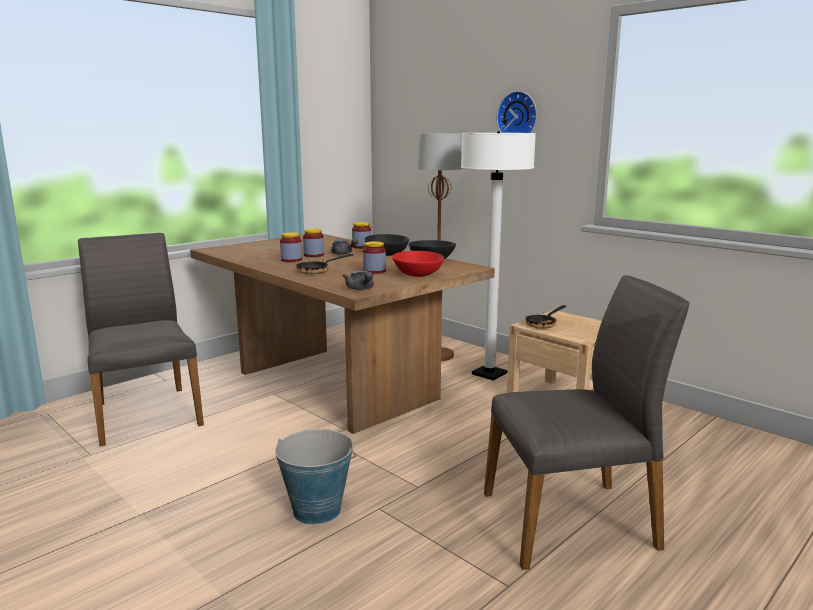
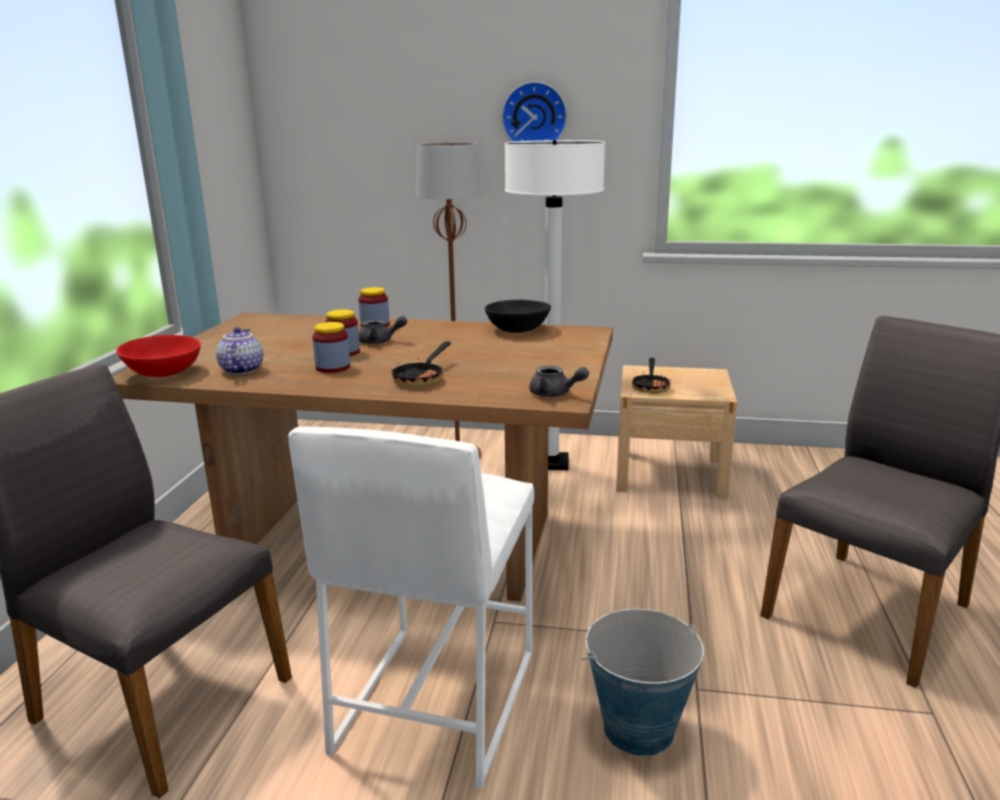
camera: 35 degrees left, 5 degrees up
(244, 458) = (434, 701): none -> white stool
(252, 254) = (241, 370): none -> teapot
(374, 271) = (496, 362): jar -> none
(386, 254) = (439, 331): black bowl -> none
(417, 274) = (560, 356): red bowl -> red bowl (162, 373)

